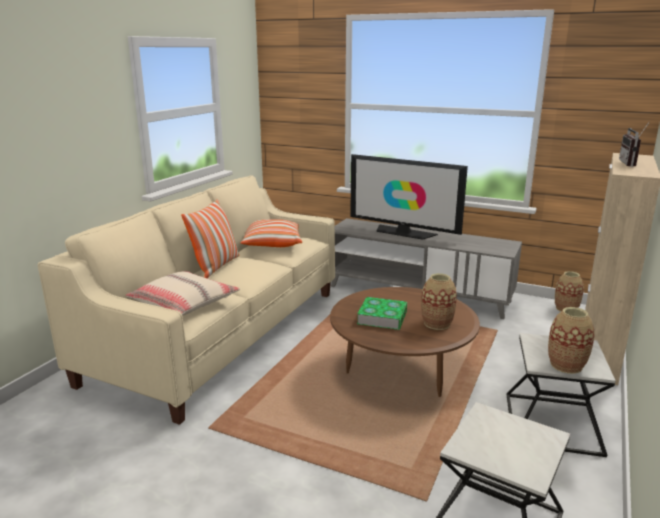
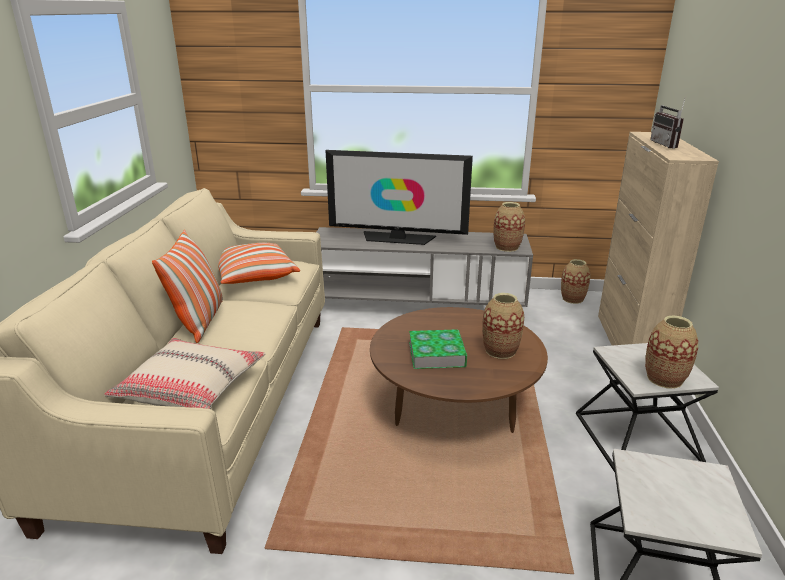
camera: 20 degrees left, 5 degrees up
(494, 249) = (507, 247): none -> vase

